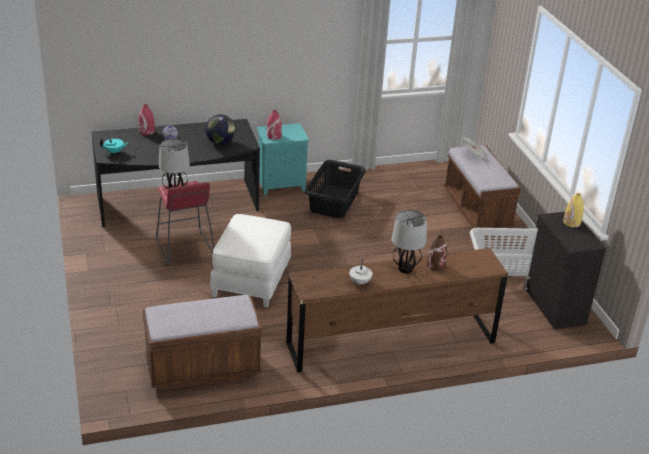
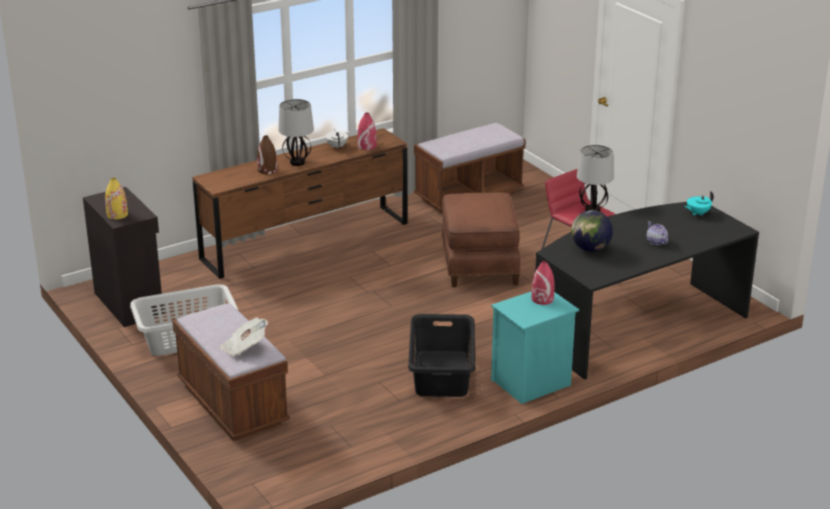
camera: 165 degrees right, 5 degrees down
(147, 131) = (694, 244): red vase -> red vase (367, 146)
(252, 280) = (478, 265): white ottoman -> brown ottoman

